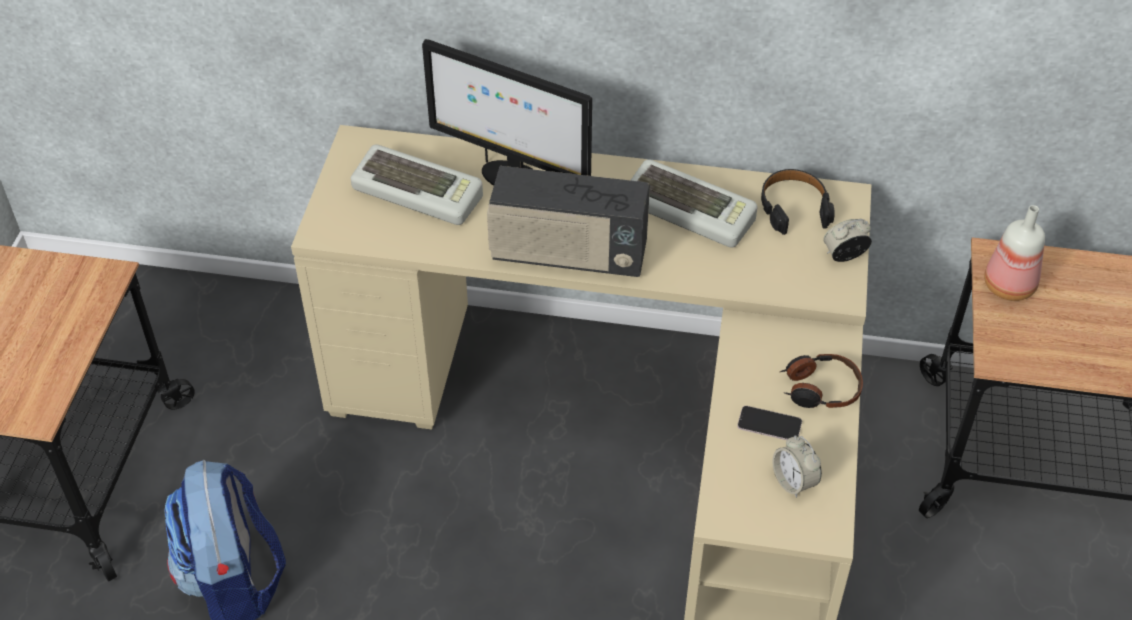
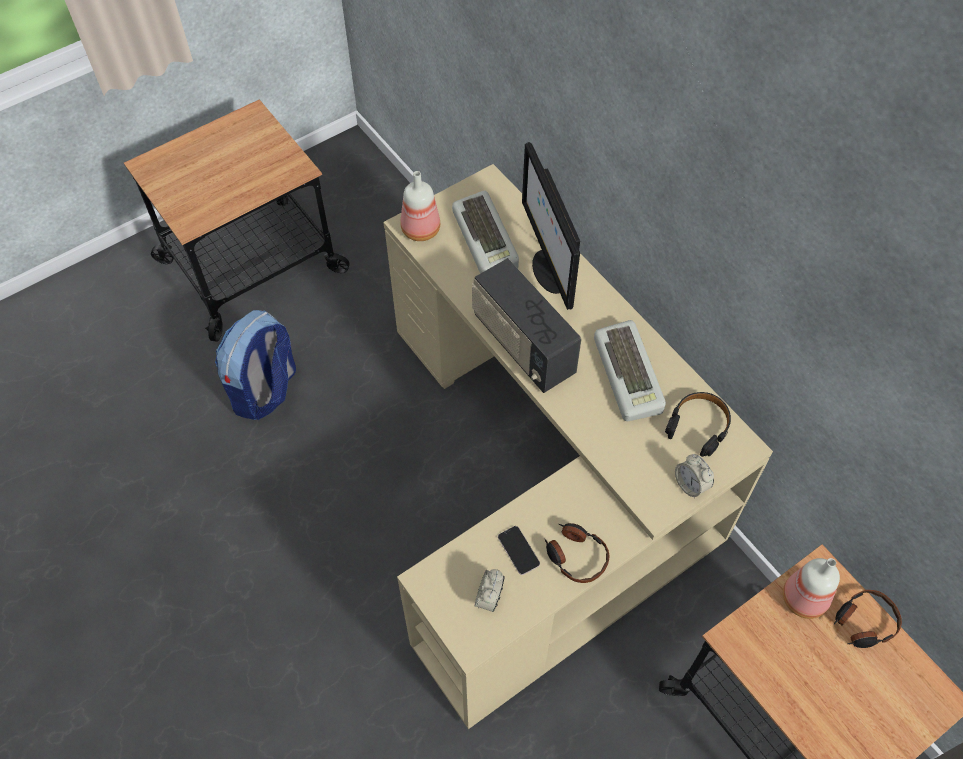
camera: 45 degrees right, 10 degrees up
(339, 228) = (419, 229): none -> bottle
(844, 256) = (691, 485): alarm clock -> alarm clock turned 150 degrees counterclockwise
(1067, 269) = (863, 623): none -> headphones

